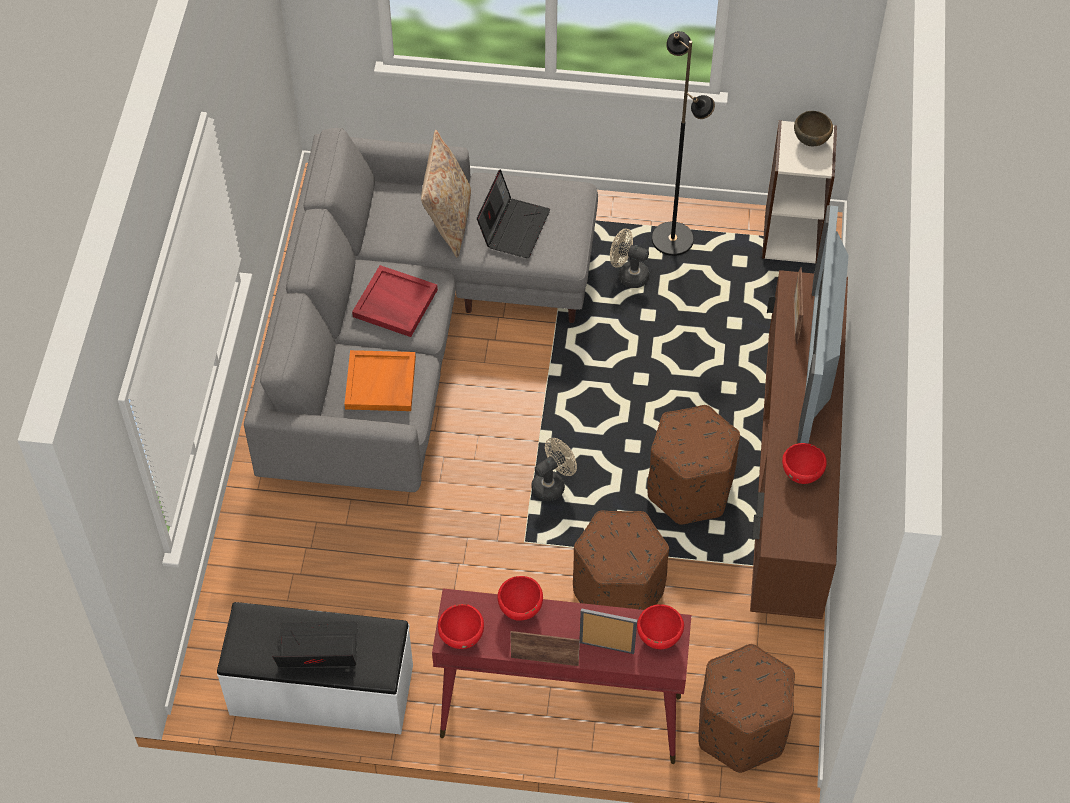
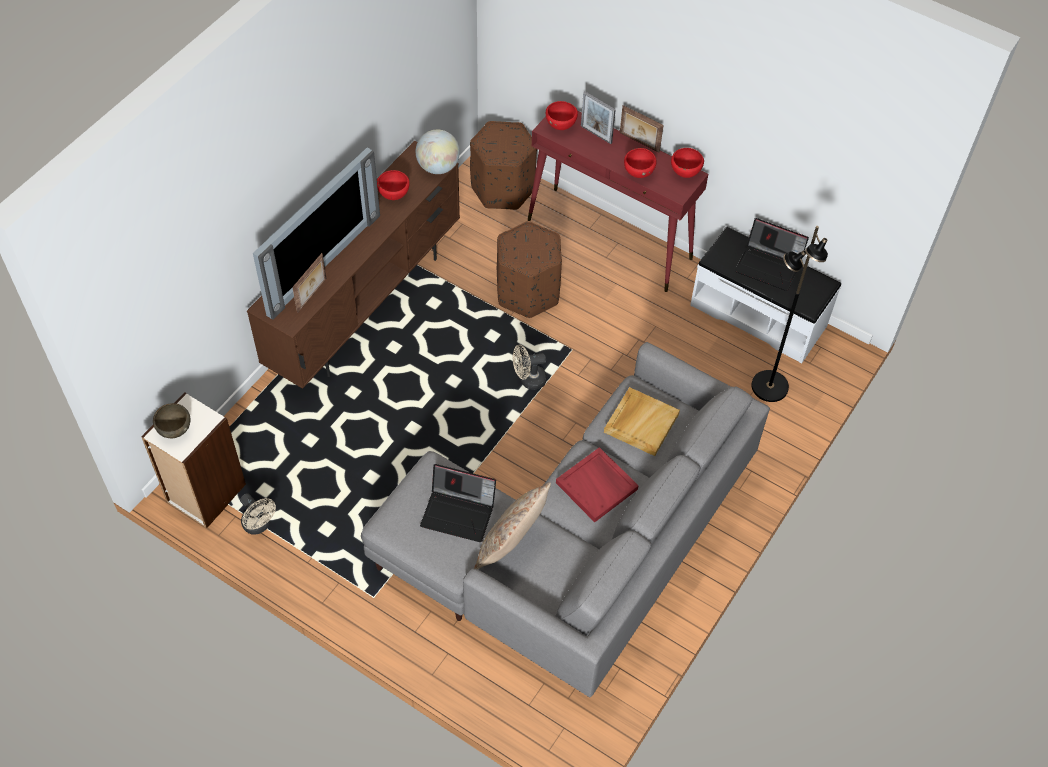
camera: 155 degrees left, 0 degrees up
(381, 383) = (641, 422): orange tray -> beige tray
(513, 227) = (459, 513): laptop -> laptop turned 120 degrees counterclockwise
(628, 275) = (362, 520): beige fan -> beige fan (259, 525)
(673, 239) = (302, 536): black floor lamp -> black floor lamp (769, 387)
(690, 490) = (434, 335): brown ottoman -> none
(779, 538) = (438, 167): none -> globe

